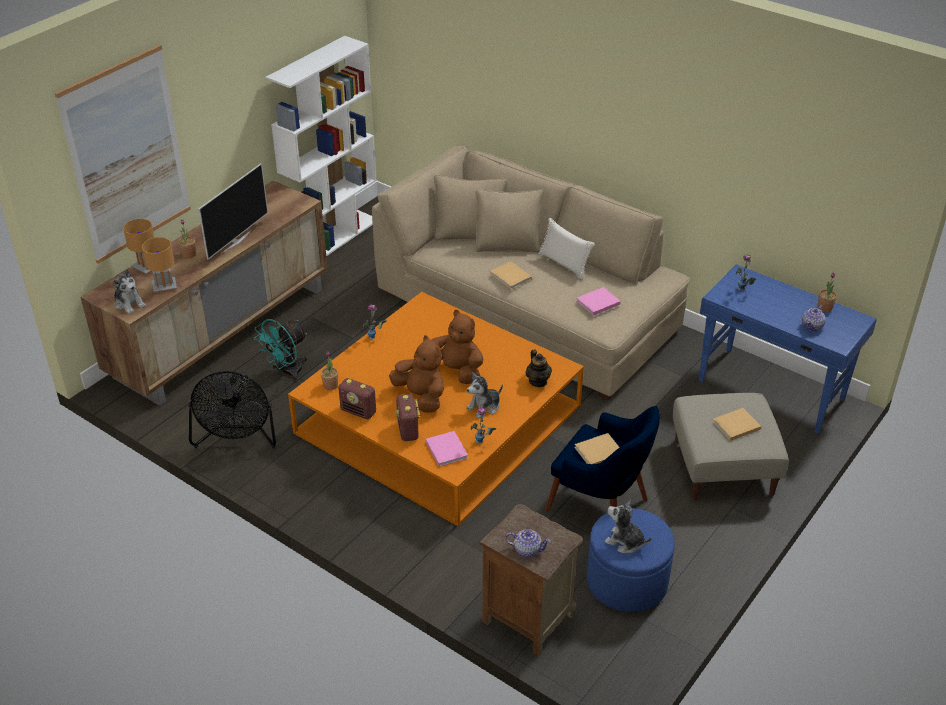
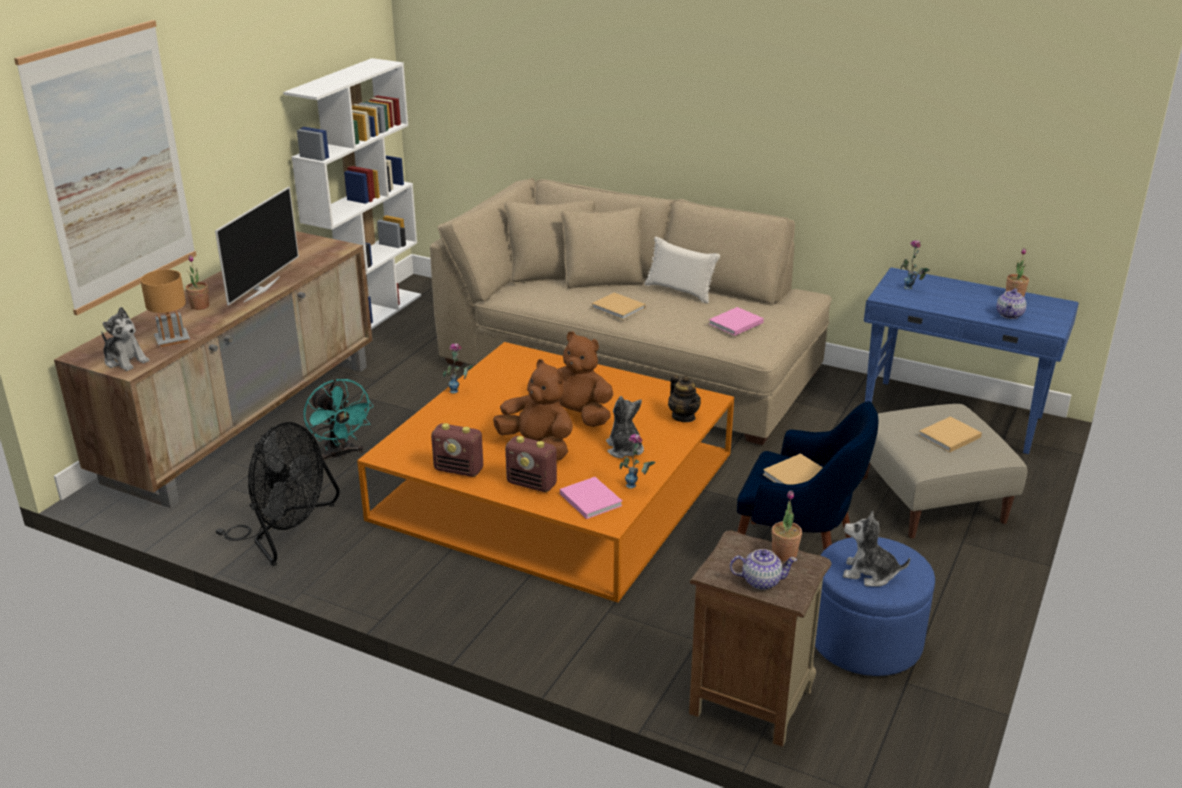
camera: 10 degrees left, 10 degrees down
(146, 267) = (143, 323): brown table lamp -> none
(234, 436) = (283, 531): black fan -> black fan turned 60 degrees counterclockwise
(287, 372) = (340, 455): turquoise fan -> turquoise fan turned 60 degrees counterclockwise
(330, 385) = (413, 446): potted plant -> potted plant (784, 554)
(408, 431) = (532, 484): radio -> radio turned 45 degrees counterclockwise
(484, 407) = (624, 449): plush toy -> plush toy turned 120 degrees clockwise

